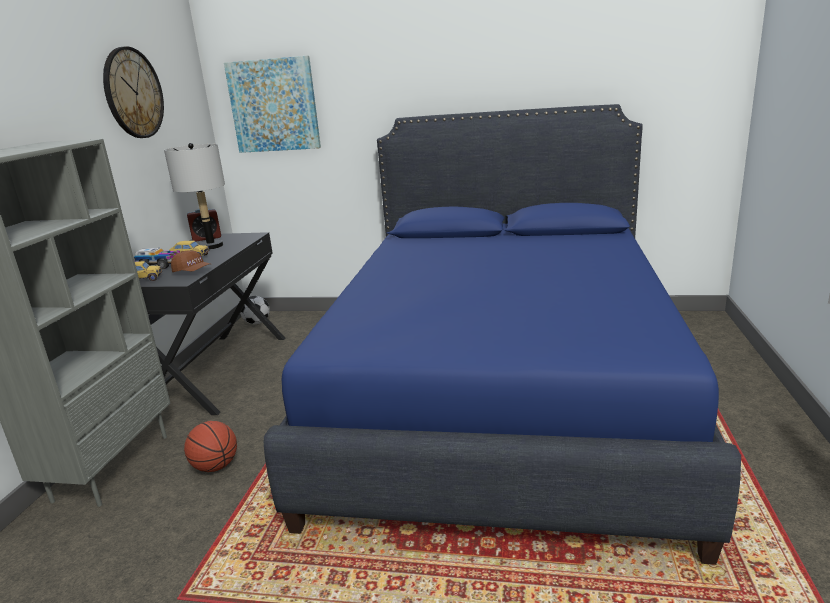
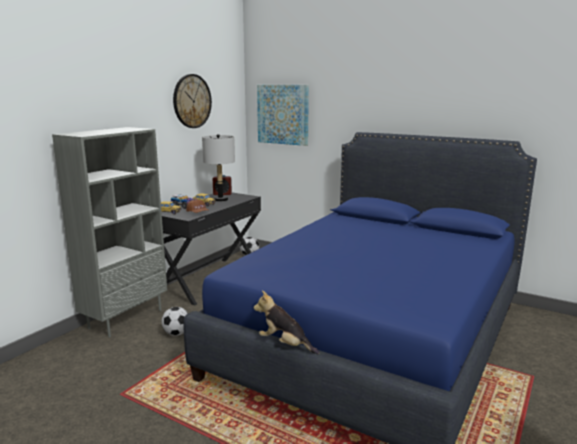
camera: 20 degrees right, 5 degrees down
(215, 467) = (176, 333): basketball -> football
(456, 440) = (285, 344): none -> plush toy

